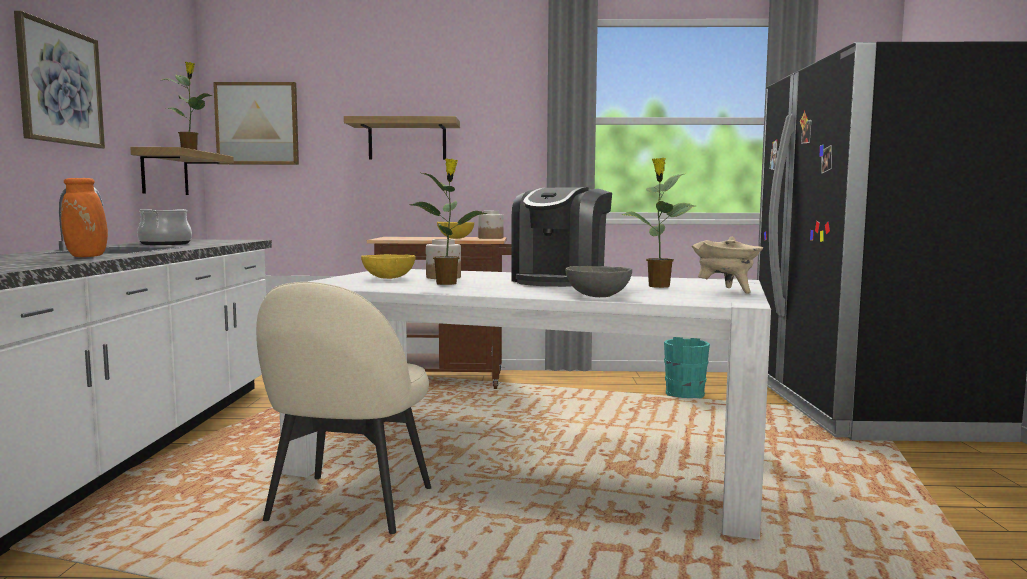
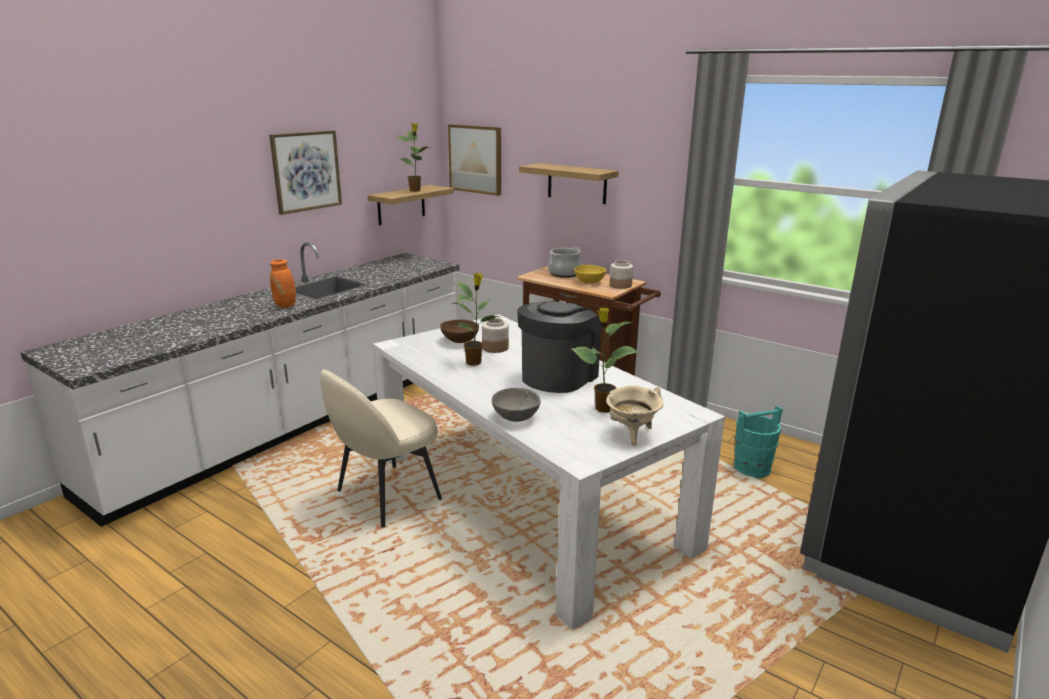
camera: 35 degrees right, 15 degrees up
(165, 244) = (375, 272): cooking pot -> cooking pot (564, 274)
(389, 278) = (460, 341): yellow bowl -> brown bowl
(560, 281) = (558, 376): coffee machine -> coffee machine turned 150 degrees clockwise

